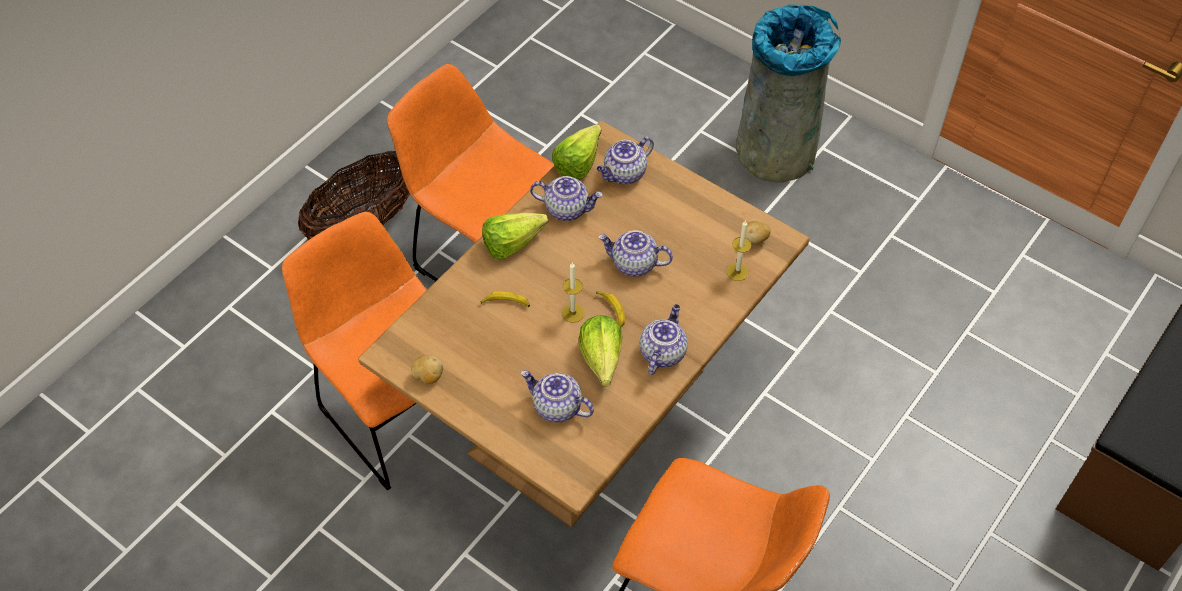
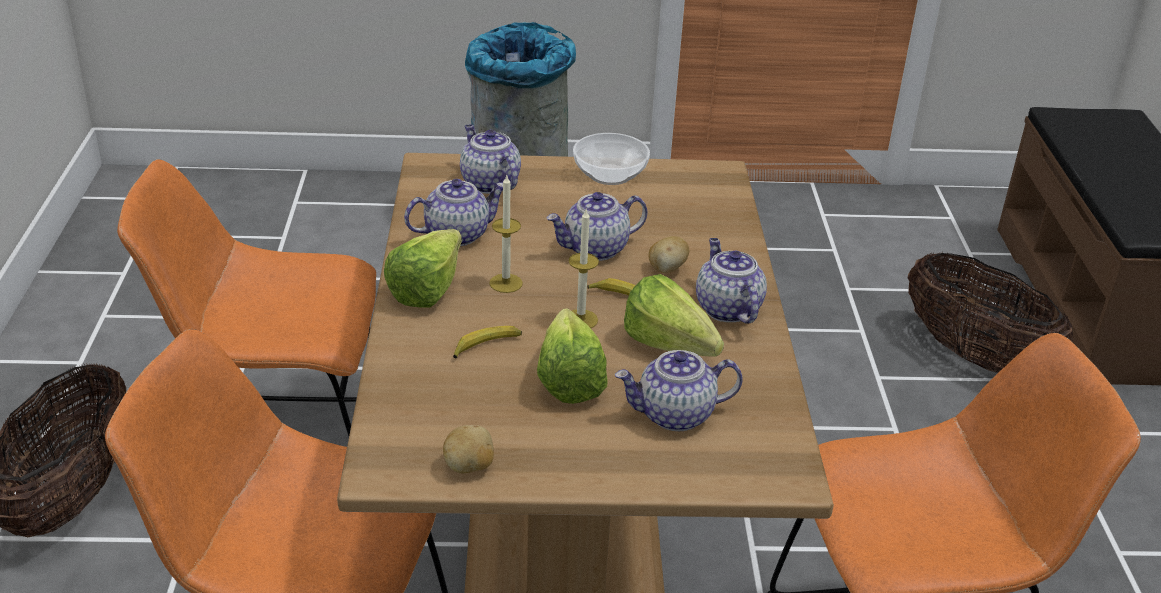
camera: 40 degrees left, 20 degrees down
(582, 161) = (425, 190): lettuce -> lettuce (571, 375)
(624, 174) = (489, 183): teapot -> teapot turned 135 degrees clockwise
(705, 206) = (610, 175): none -> bowl
(737, 272) = (713, 212): candle -> candle (506, 283)
(754, 240) = (695, 181): potato -> potato (667, 269)
(999, 440) = (974, 355): none -> basket

